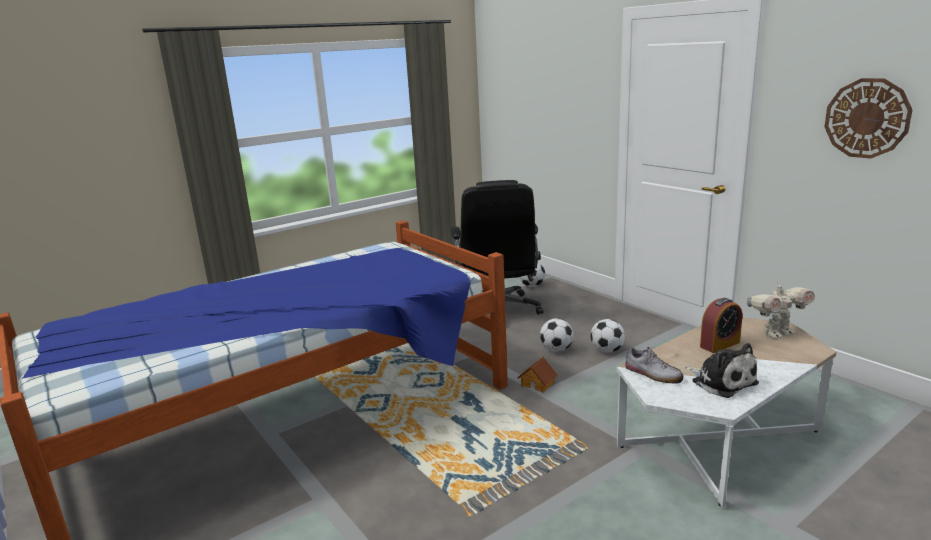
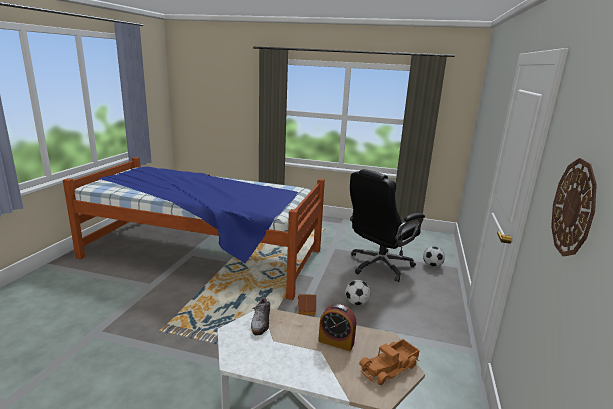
camera: 50 degrees right, 0 degrees up
(607, 351) = (380, 323): football -> none
(721, 381) = (273, 353): plush toy -> none
(776, 333) = (390, 368): toy robot -> toy truck

